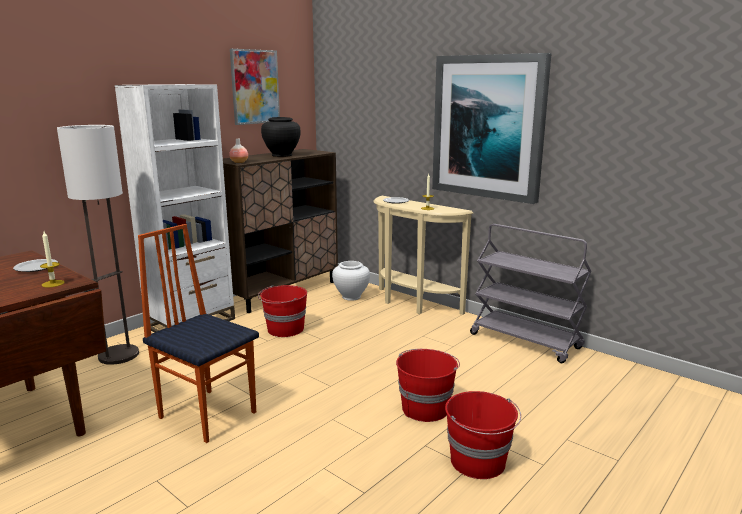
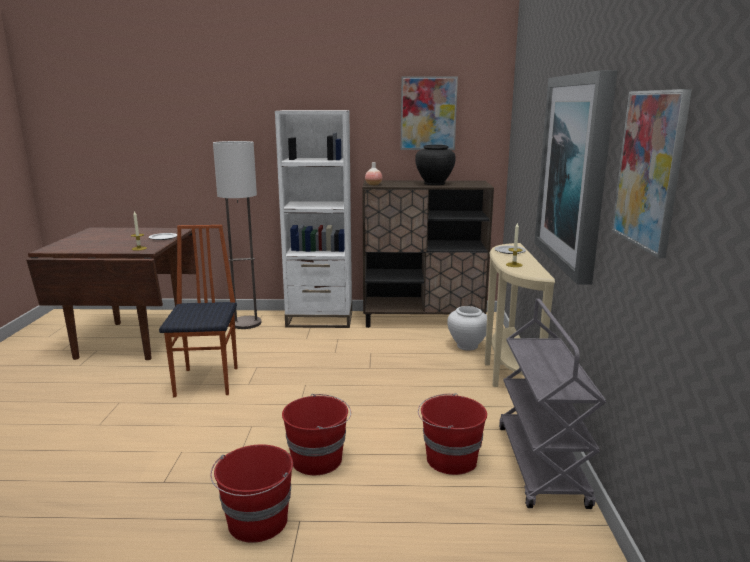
camera: 50 degrees right, 0 degrees up
(284, 329) = (361, 350): red bucket -> red bucket (450, 459)
(614, 116) = (649, 170): none -> picture

